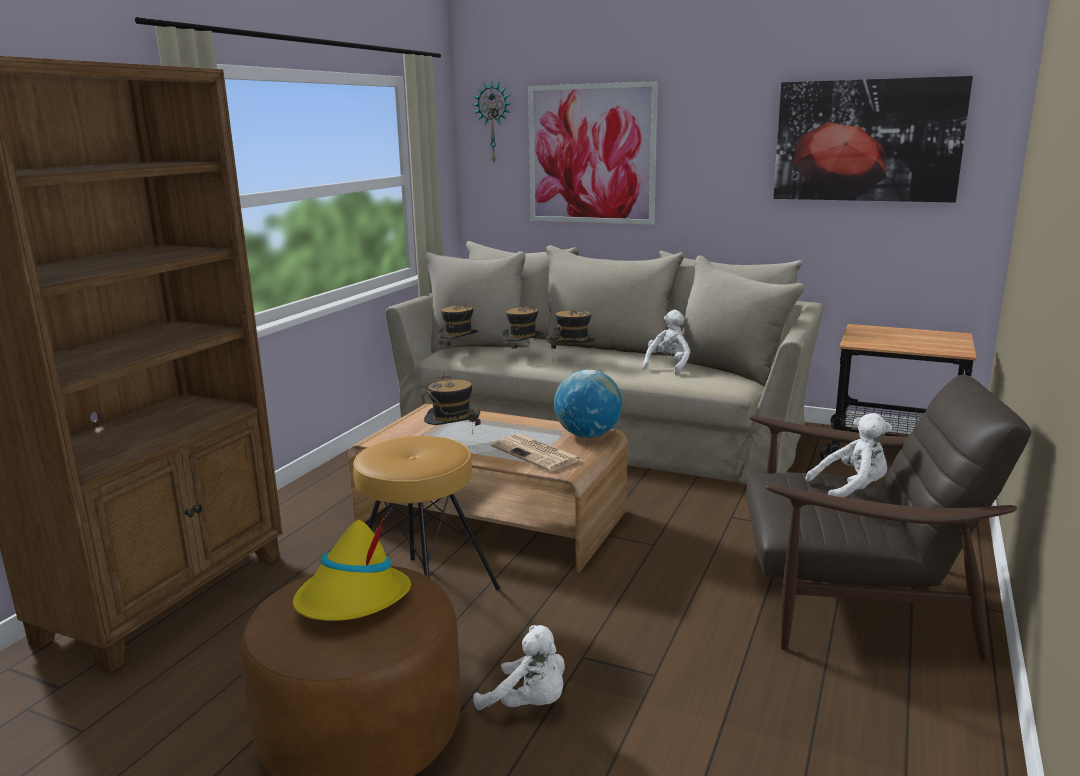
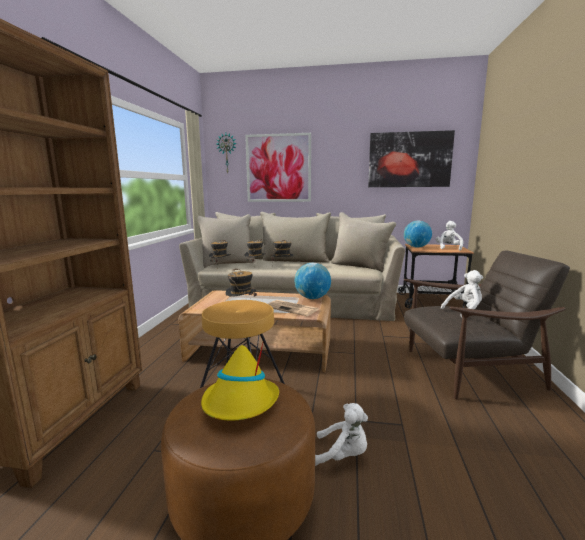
camera: 15 degrees left, 5 degrees down
(668, 366) = (331, 266): white plush toy -> white plush toy (448, 248)
(862, 335) = (416, 247): none -> globe

